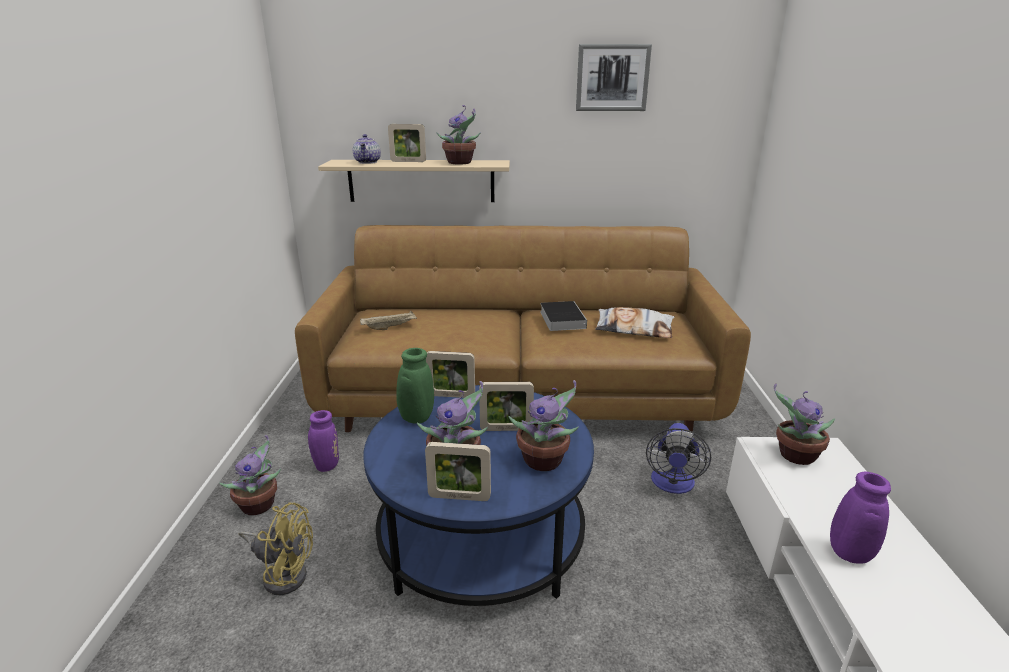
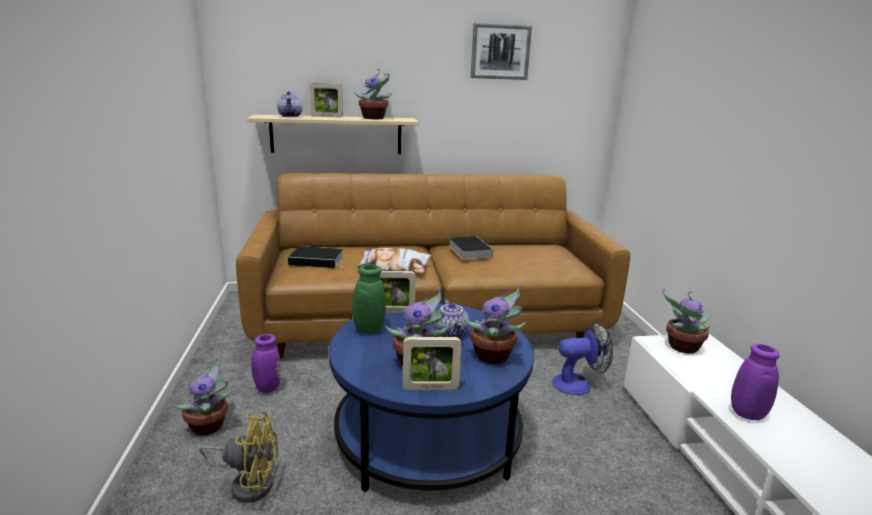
camera: 10 degrees left, 5 degrees down
(390, 327) = (318, 261): beige tray -> book
(506, 429) = (451, 334): picture frame -> teapot
(634, 329) = (531, 257): pillow -> pillow (394, 267)
(672, 484) = (578, 383): fan -> fan turned 105 degrees counterclockwise

